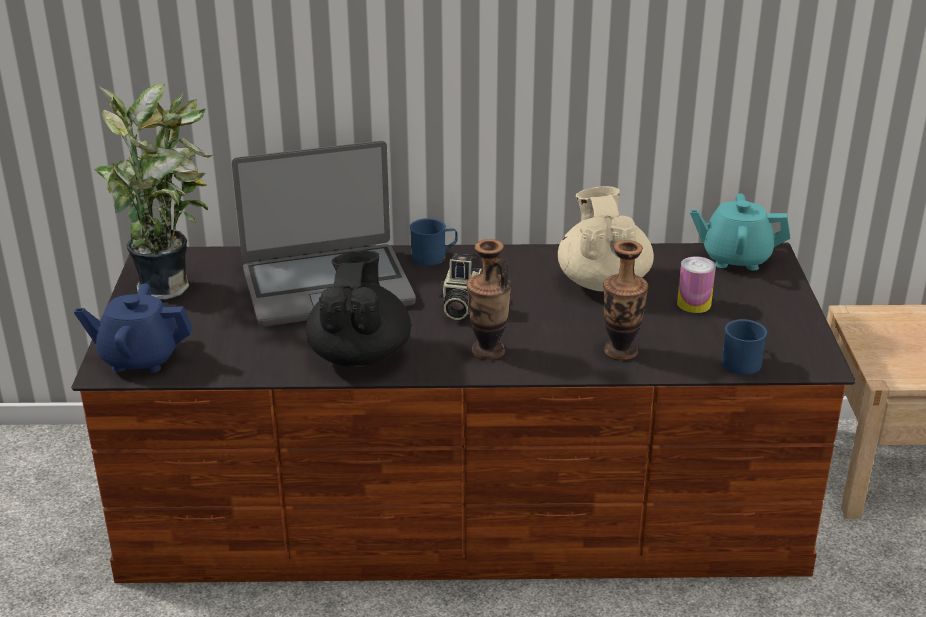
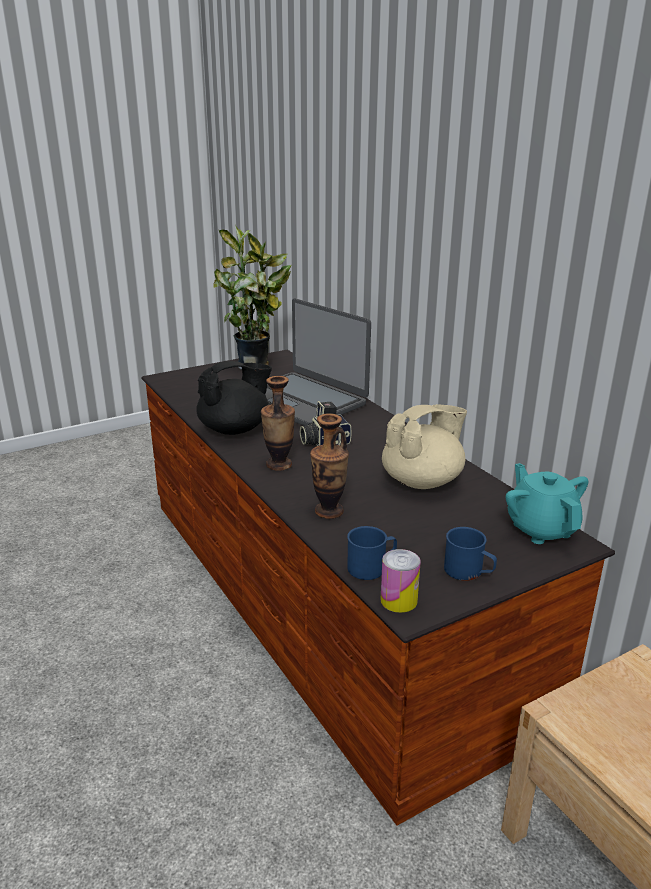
camera: 60 degrees right, 5 degrees down
(140, 358) = (179, 381): blue teapot -> none
(434, 256) = (378, 418): blue mug -> blue mug (468, 572)
(694, 304) = (437, 526): can -> can (398, 600)

